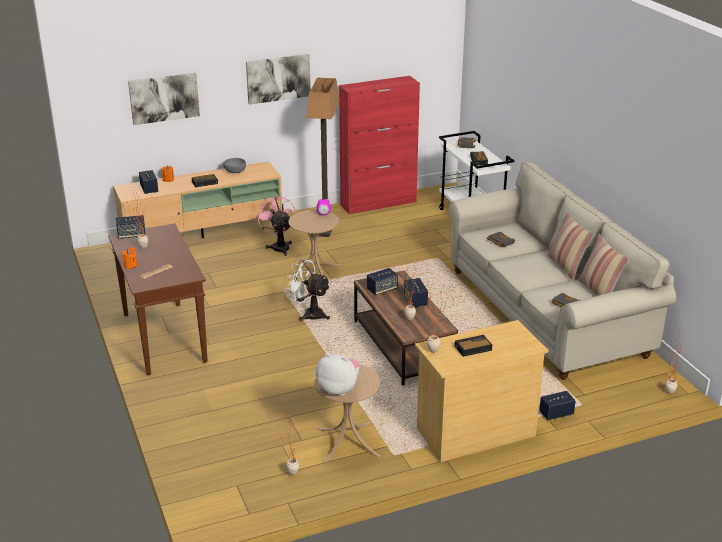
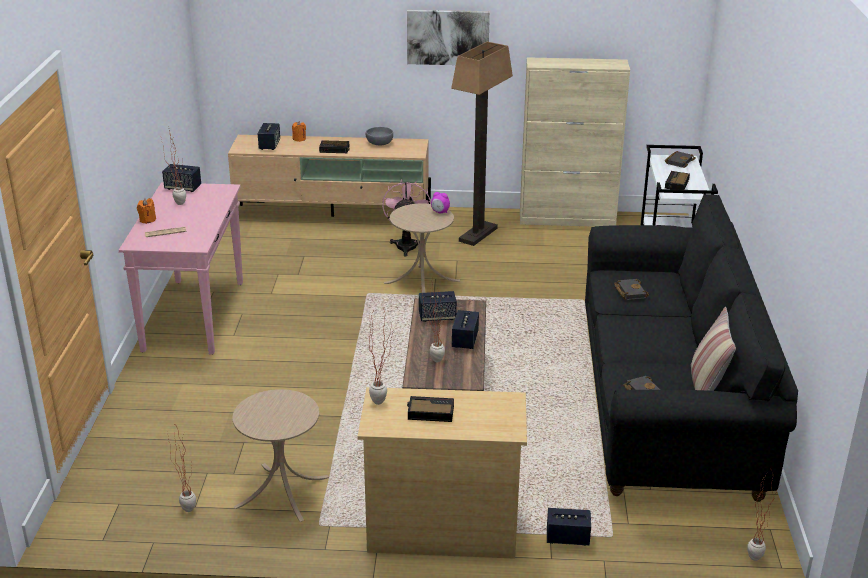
camera: 25 degrees right, 0 degrees up
(163, 337) = (193, 315): brown console table -> pink console table
(164, 98) = (303, 40): picture -> none
(309, 314) = (371, 329): white fan -> none
(339, 389) = (257, 420): plush toy -> none
(379, 203) = (567, 219): red cabinet -> beige cabinet
(545, 313) = (666, 403): beige sofa -> black sofa
(566, 266) = (693, 345): pillow -> none

